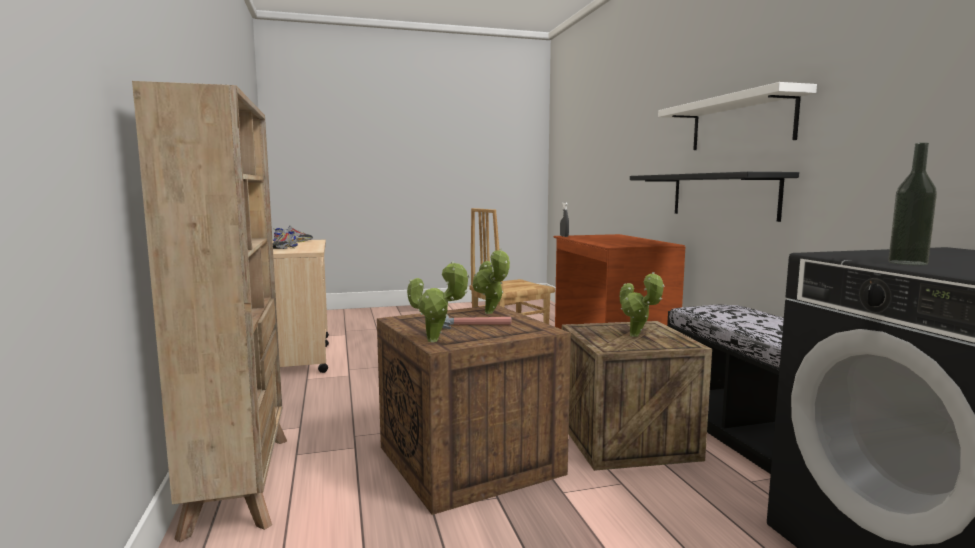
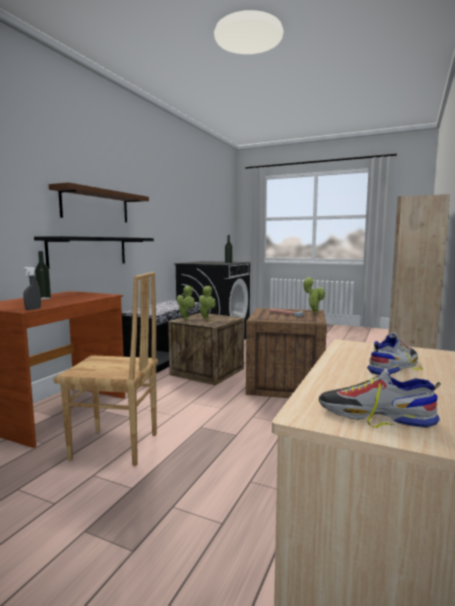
camera: 140 degrees left, 0 degrees up
(490, 313) = (264, 317): potted plant -> potted plant (186, 318)
(626, 239) = (44, 298): none -> bottle
(740, 122) = (96, 206): white shelf -> brown shelf

